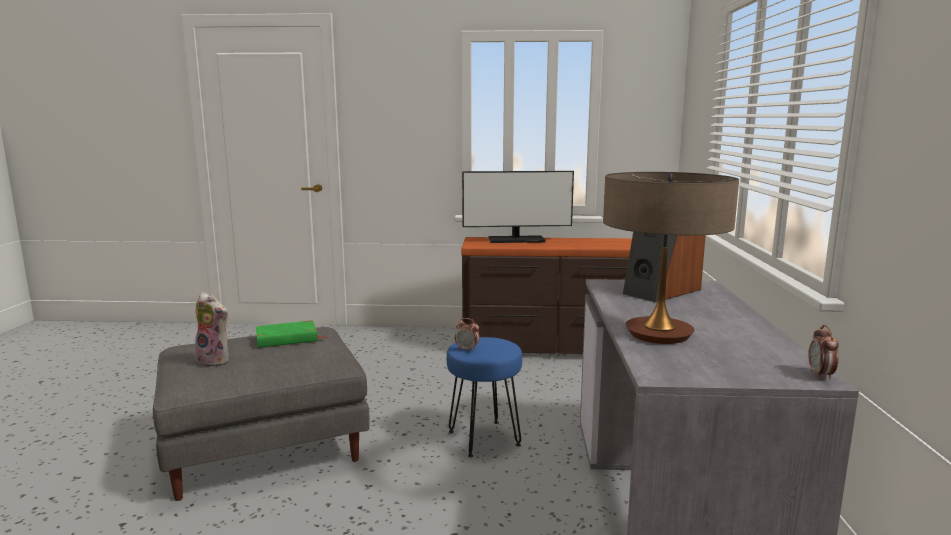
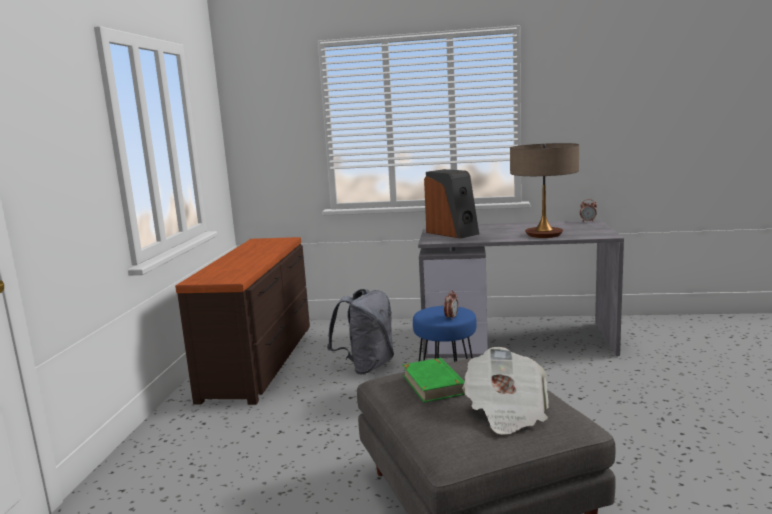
camera: 85 degrees left, 0 degrees up
(216, 361) = (506, 412): plush toy -> newspaper
(516, 240) = (219, 268): monitor -> none
(548, 394) = (366, 366): none -> grey backpack

